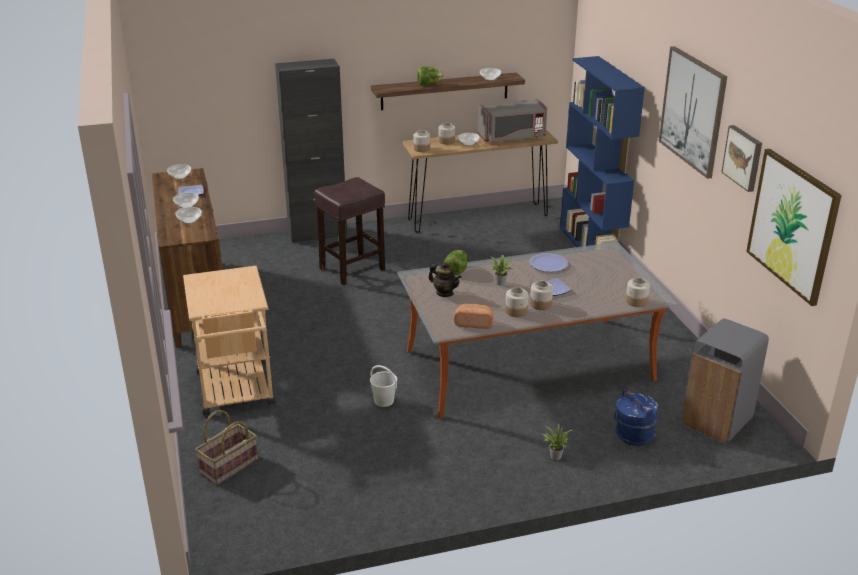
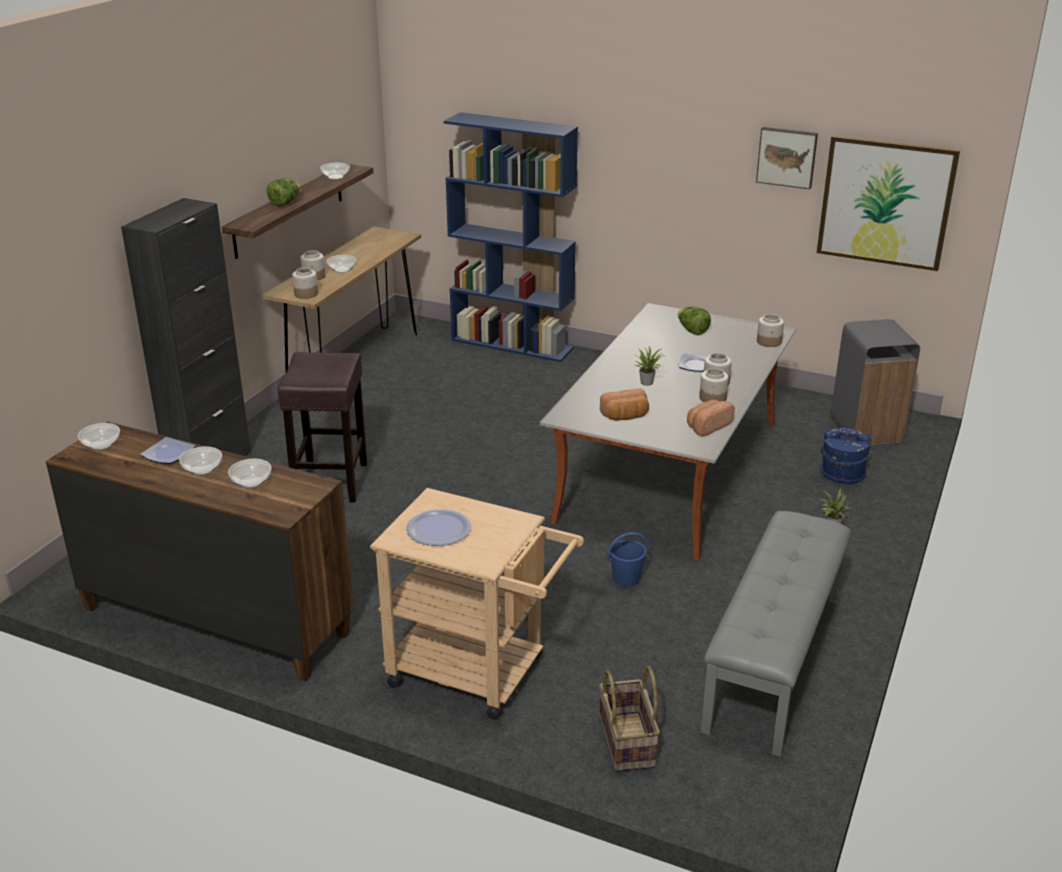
camera: 50 degrees left, 0 degrees up
(366, 491) = (775, 662): none -> grey bench
(383, 401) = (625, 579): white bucket -> blue bucket
(444, 293) = (625, 416): teapot -> bread
(456, 270) = (587, 392): lettuce -> lettuce (692, 331)
(512, 137) = (370, 247): grey microwave -> none
(548, 264) = (643, 347): plate -> plate (439, 529)
(692, 111) = (677, 131): picture -> none

